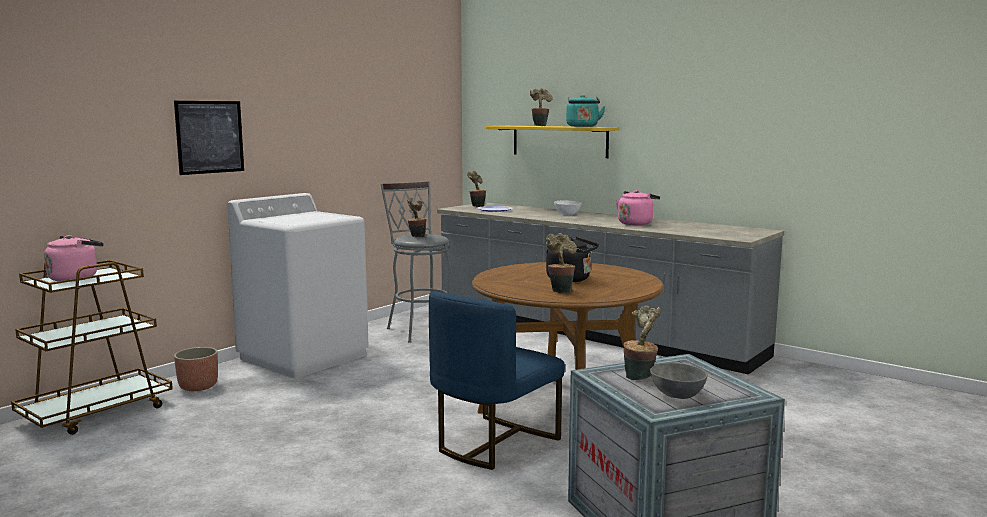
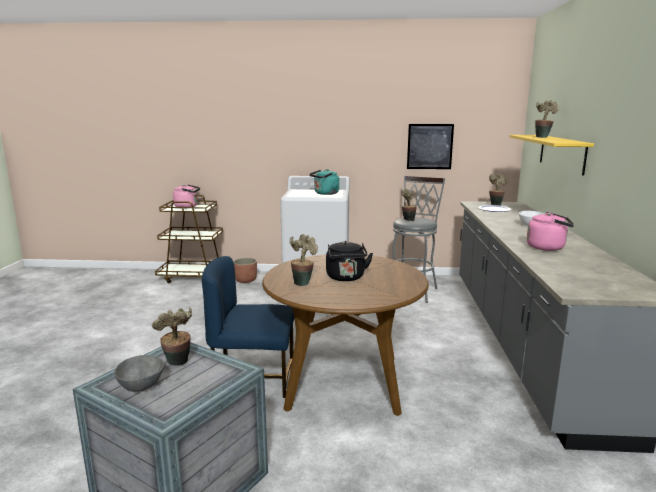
camera: 55 degrees right, 5 degrees up
(210, 137) = (282, 135): picture -> picture (430, 146)
(582, 126) = (560, 140): turquoise kettle -> turquoise kettle (325, 193)

